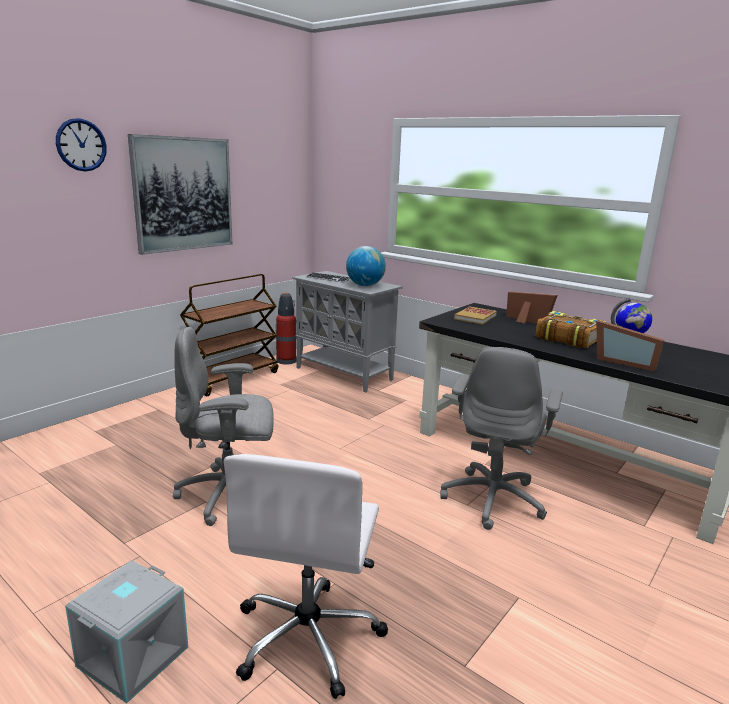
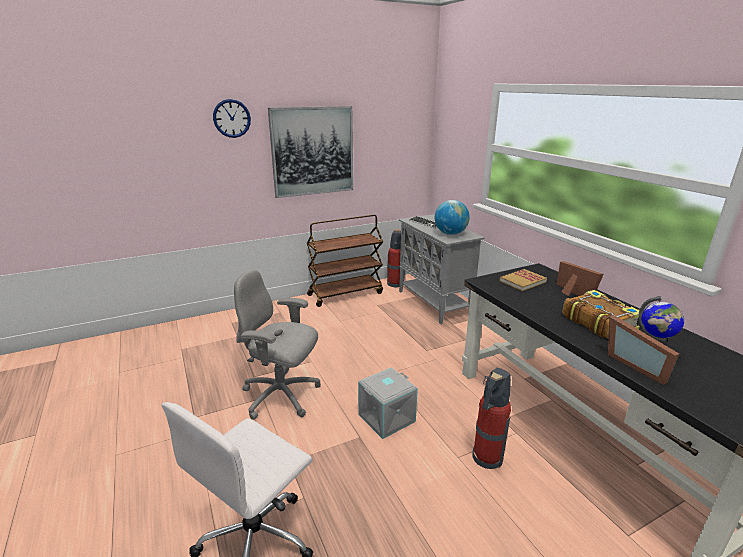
camera: 25 degrees right, 5 degrees up
(133, 658) = (144, 510): grey storage box -> grey storage box (387, 418)
(493, 499) = (486, 458): grey office chair -> fire extinguisher

